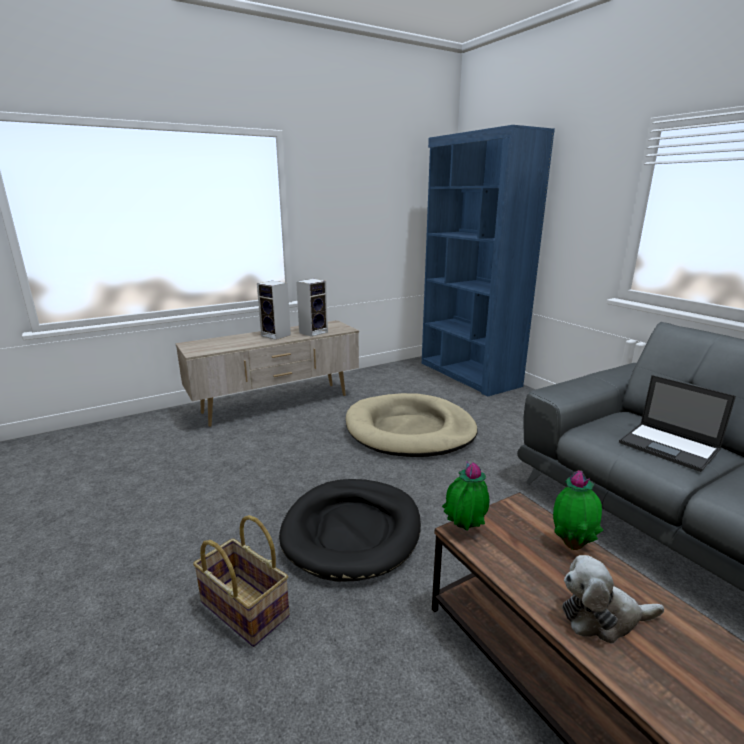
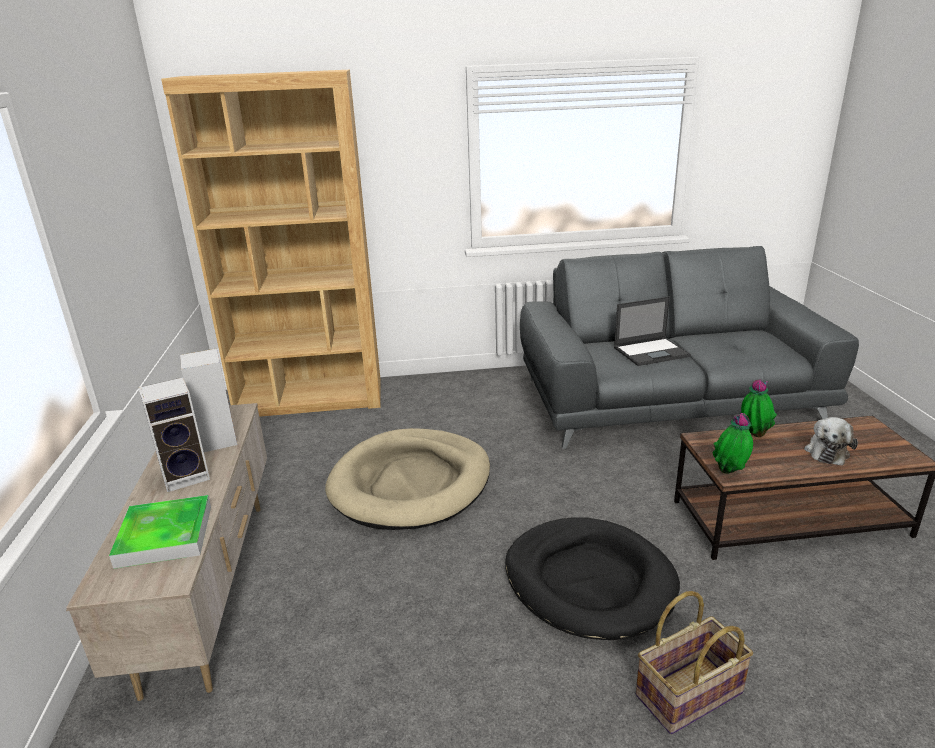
camera: 65 degrees left, 5 degrees up
(226, 344) = (165, 536): none -> tray
(468, 374) = (311, 399): blue bookcase -> brown bookcase

